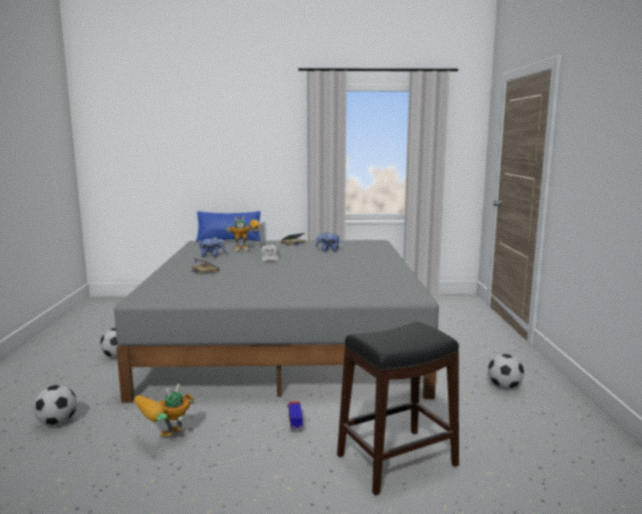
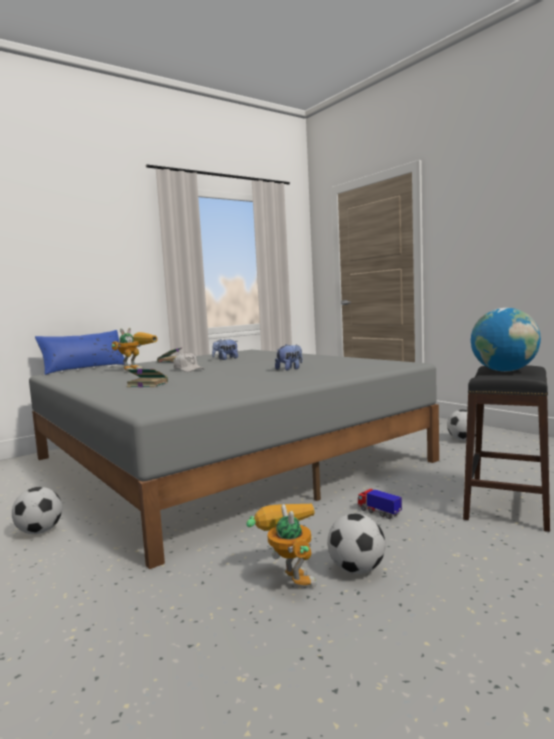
camera: 35 degrees left, 5 degrees down
(57, 422) = (96, 625): football -> football (357, 569)
(166, 440) = (288, 577): toy robot -> toy robot turned 150 degrees clockwise
(212, 256) = (112, 378): plush toy -> plush toy (290, 369)
(400, 334) = (504, 371): none -> globe

